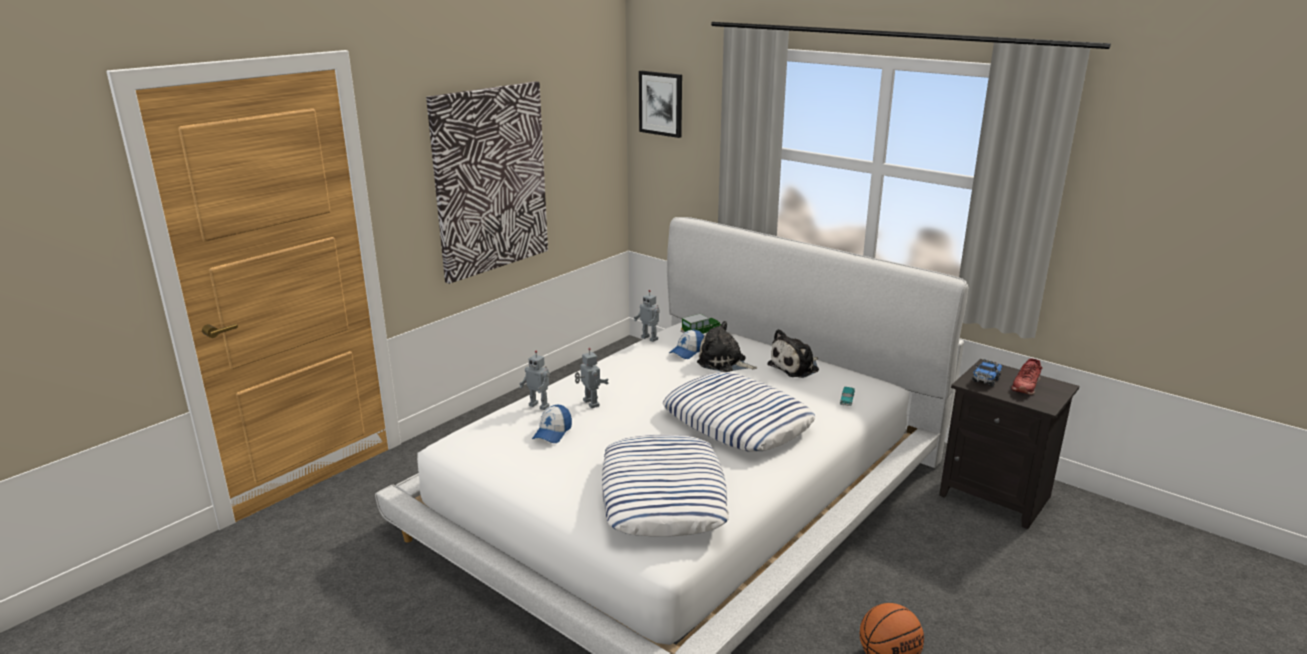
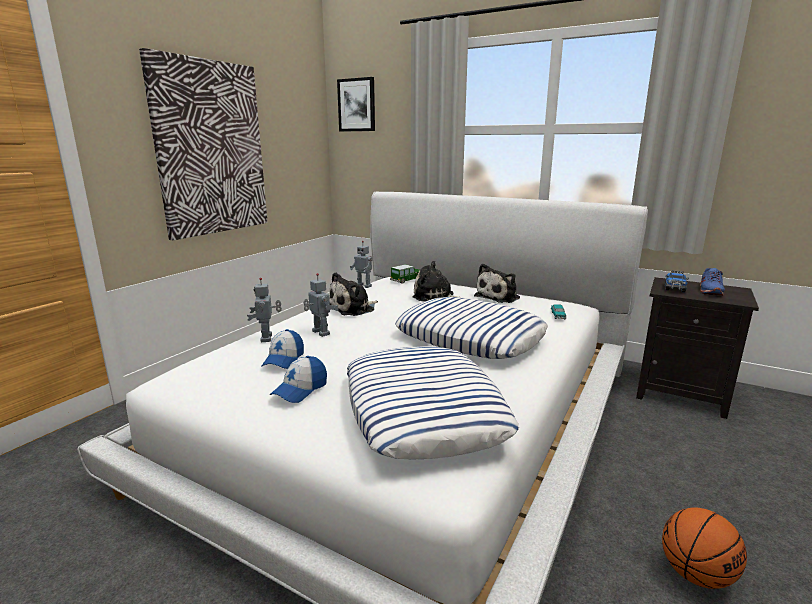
camera: 10 degrees left, 5 degrees down
(539, 405) = (267, 338): toy robot -> toy robot turned 60 degrees clockwise
(630, 373) = (353, 309): none -> plush toy
(687, 352) = (401, 292): cap -> cap (300, 390)
(1025, 385) = (709, 290): red shoe -> blue shoe

